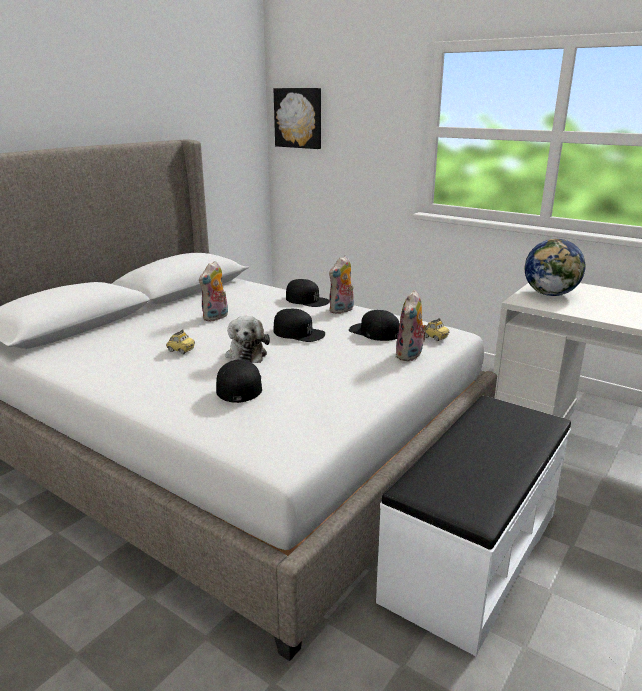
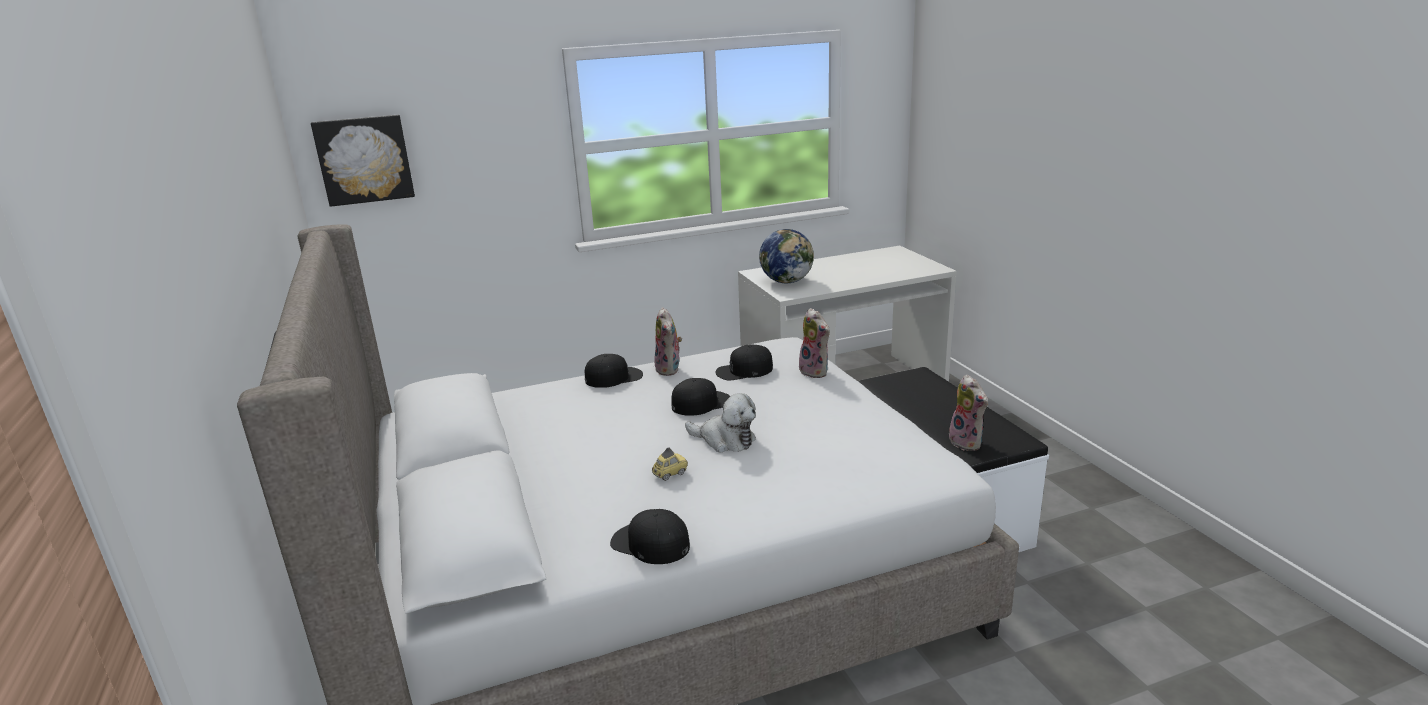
camera: 55 degrees left, 0 degrees up
(216, 317) = (591, 436): plush toy -> plush toy (968, 442)
(239, 386) = (806, 458): black cap -> black cap (650, 543)
(434, 337) = (789, 352): toy car -> none

